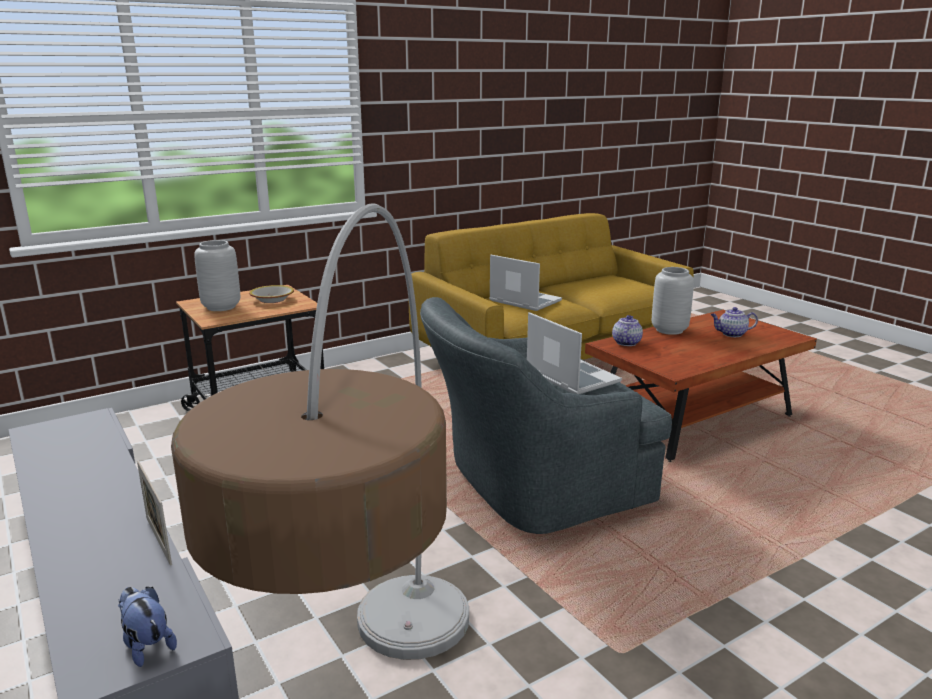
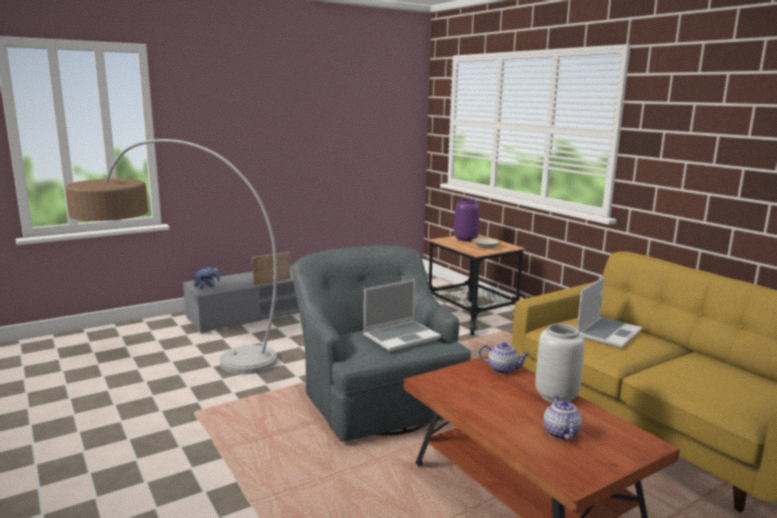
camera: 90 degrees right, 5 degrees down
(220, 307) = (465, 239): grey vase -> purple vase

